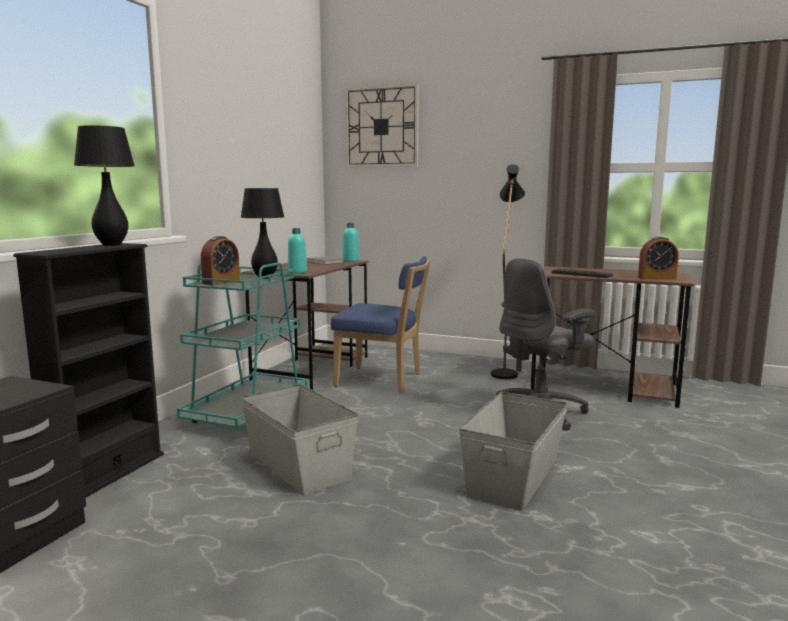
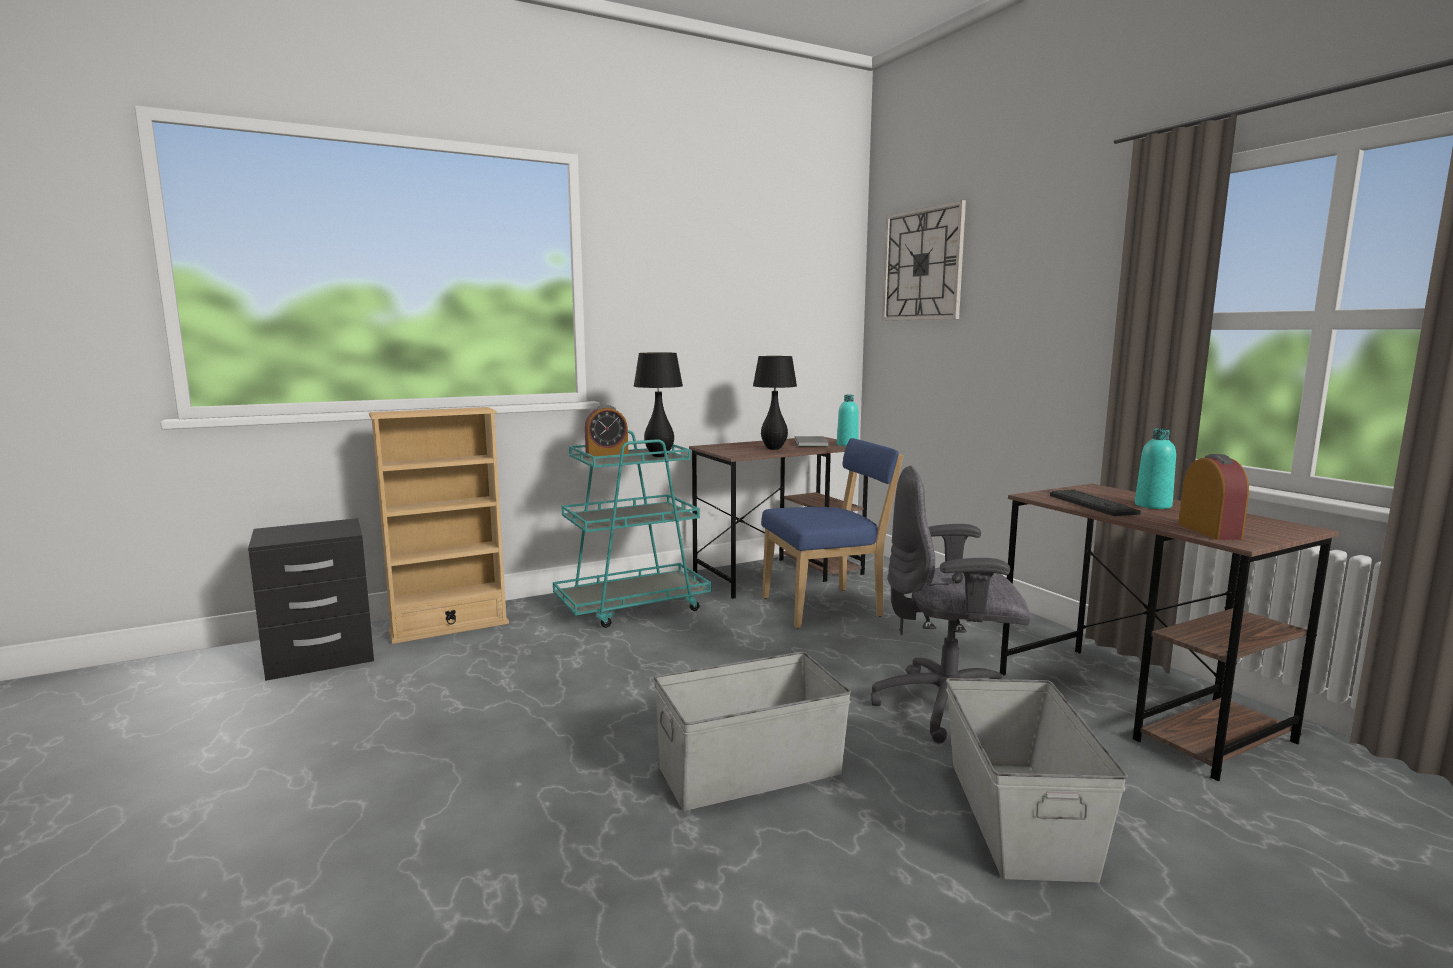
camera: 40 degrees right, 0 degrees up
(107, 474) = (449, 627): black bookcase -> beige bookcase
(111, 245) = (464, 409): black table lamp -> black table lamp (774, 449)
(297, 272) = (735, 453): turquoise bottle -> turquoise bottle (1153, 505)
(298, 466) = (580, 672): grey storage box -> grey storage box (1016, 816)
(382, 380) = (827, 607): blue chair -> blue chair turned 75 degrees counterclockwise
(504, 372) = (1009, 638): black floor lamp -> none
(657, 278) = (1209, 531): alarm clock -> alarm clock turned 135 degrees counterclockwise

